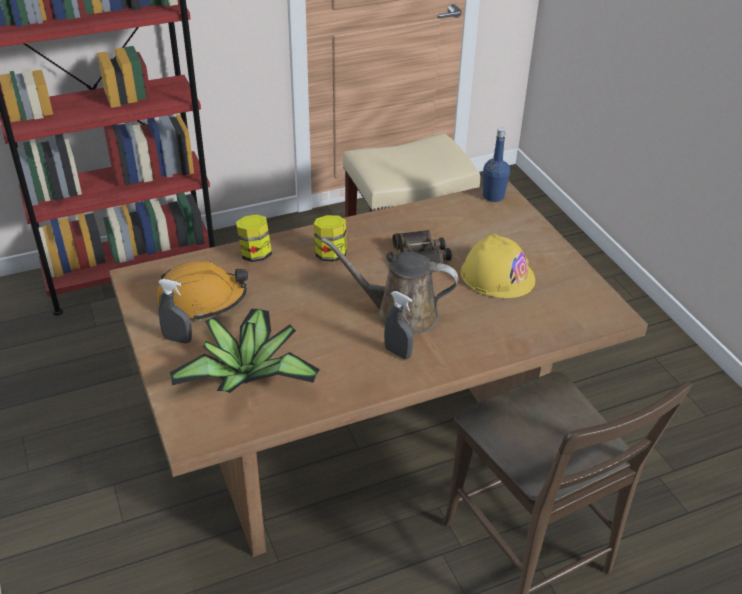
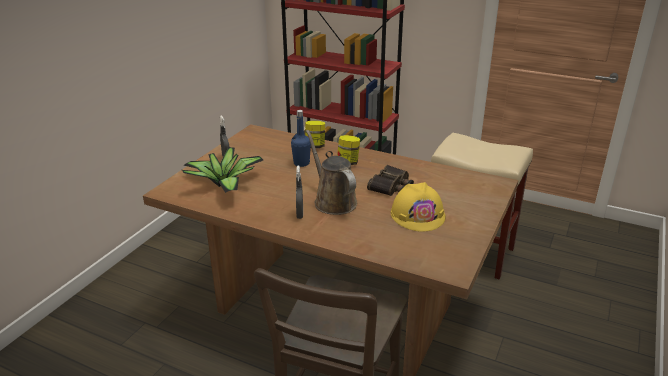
camera: 50 degrees right, 10 degrees down
(202, 300) = (261, 150): orange hard hat -> none
(493, 196) = (491, 182): blue bottle -> blue bottle (301, 163)

